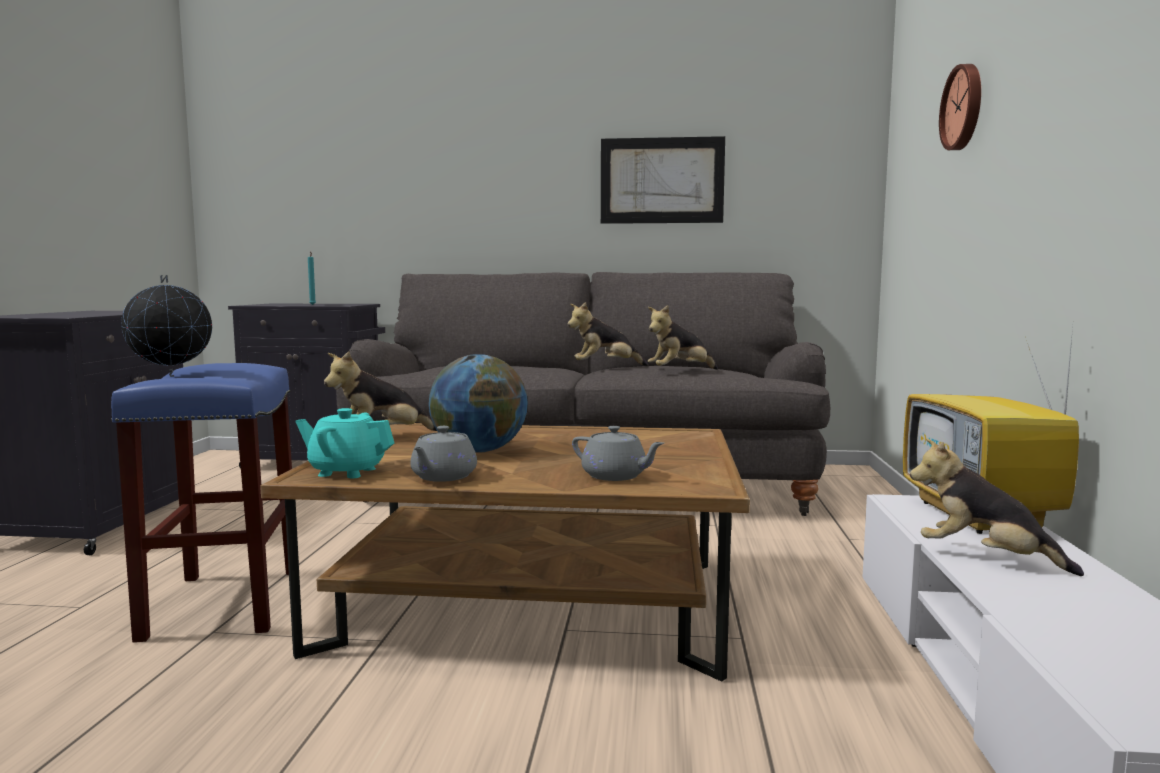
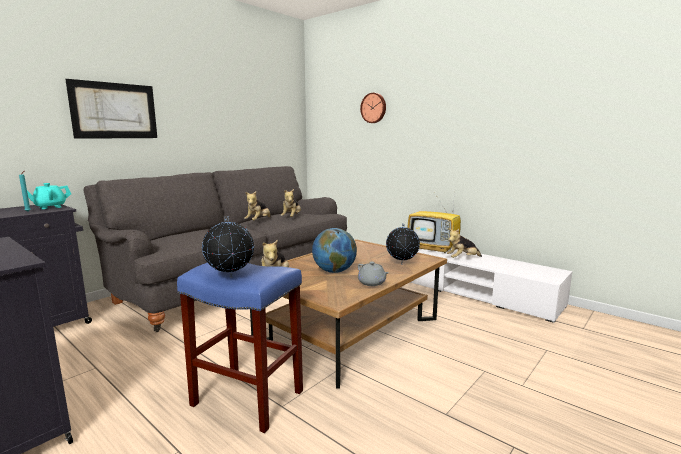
camera: 55 degrees left, 5 degrees up
(346, 471) = (336, 295): turquoise teapot -> turquoise teapot (50, 207)
(615, 476) = (402, 264): grey teapot -> globe
(662, 180) = (225, 120): picture -> picture (115, 111)

